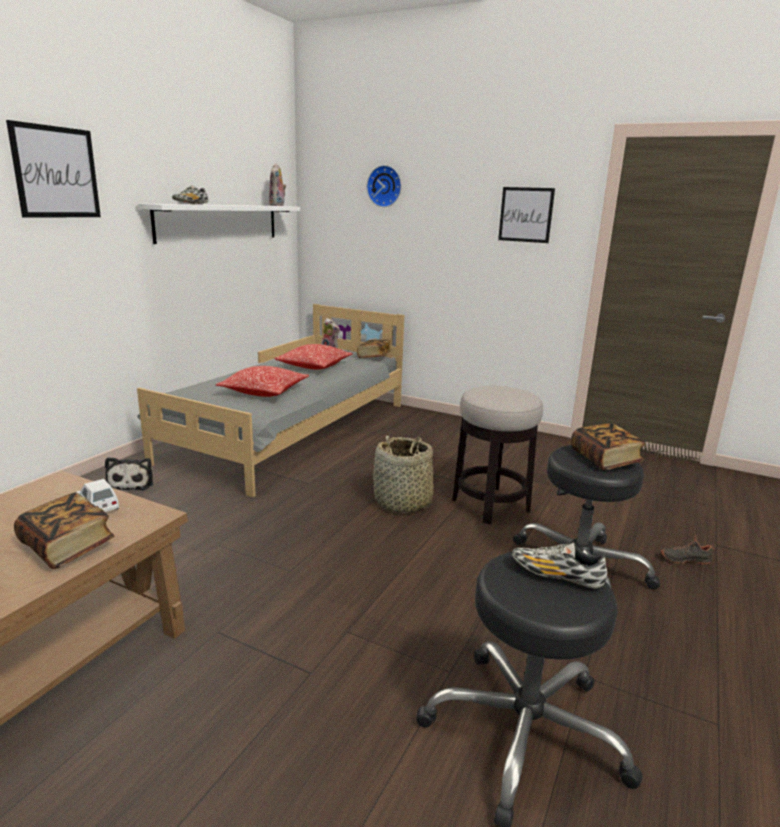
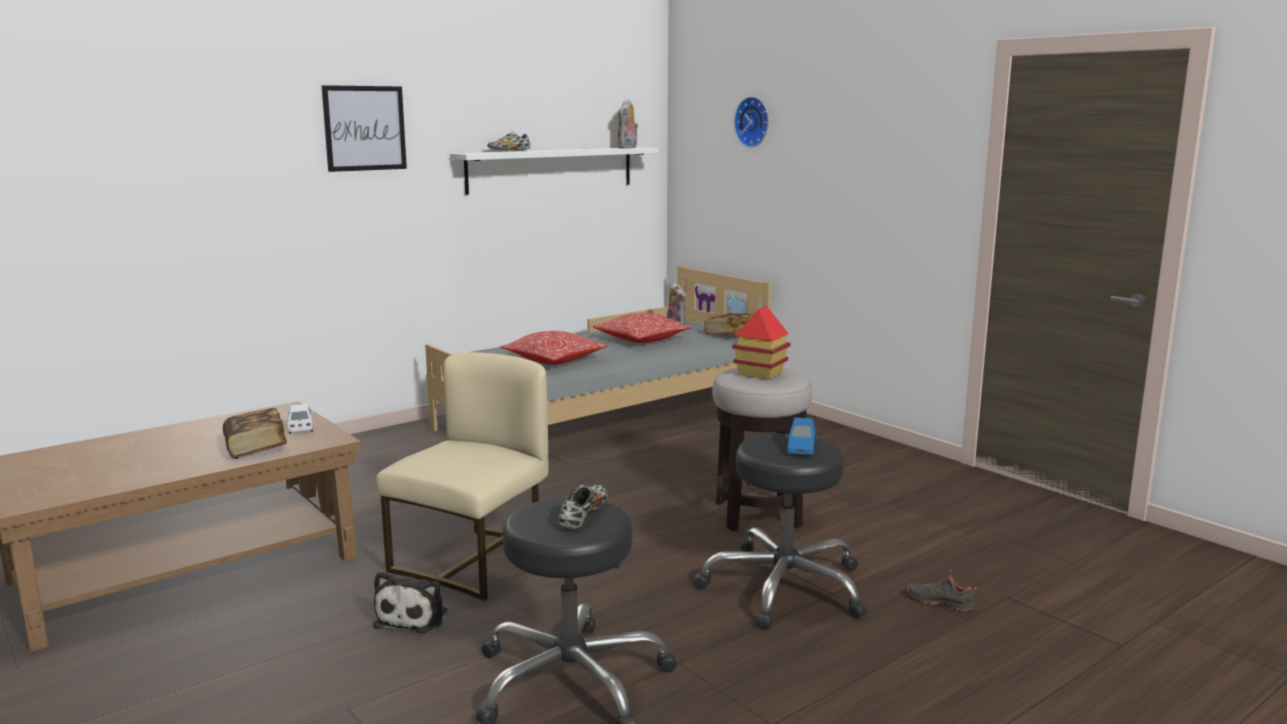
camera: 25 degrees right, 5 degrees down
(132, 484) = (404, 443): plush toy -> plush toy (414, 617)
(308, 605) = (474, 561): none -> beige chair
(403, 502) = (657, 497): basket -> none
(501, 393) = (760, 373): none -> toy house
(526, 215) = (902, 156): picture -> none
(556, 576) = (583, 516): shoe -> shoe turned 60 degrees clockwise
(605, 459) = (801, 449): book -> blue toy car

